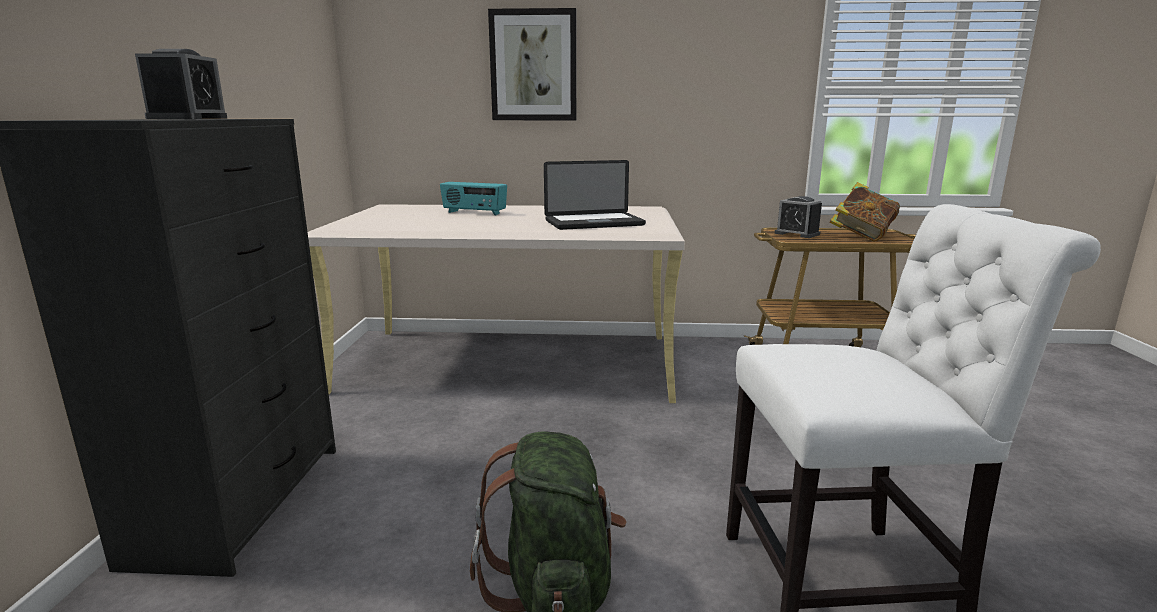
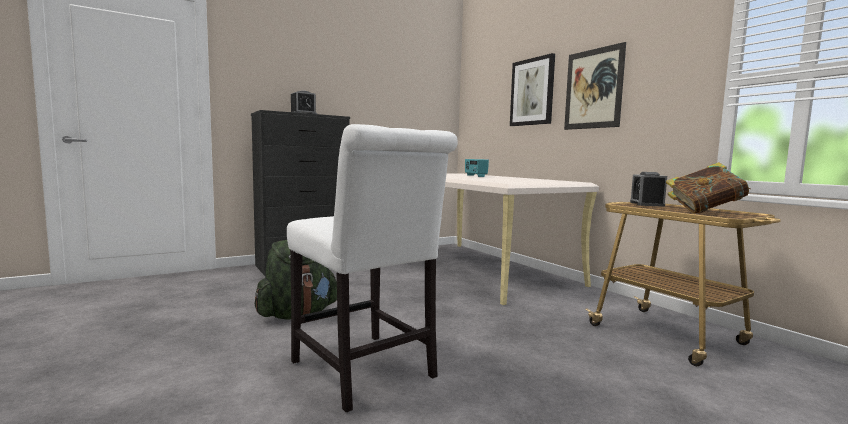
camera: 55 degrees right, 10 degrees down
(594, 223) = (498, 180): laptop -> none
(648, 75) = (593, 89): none -> picture

